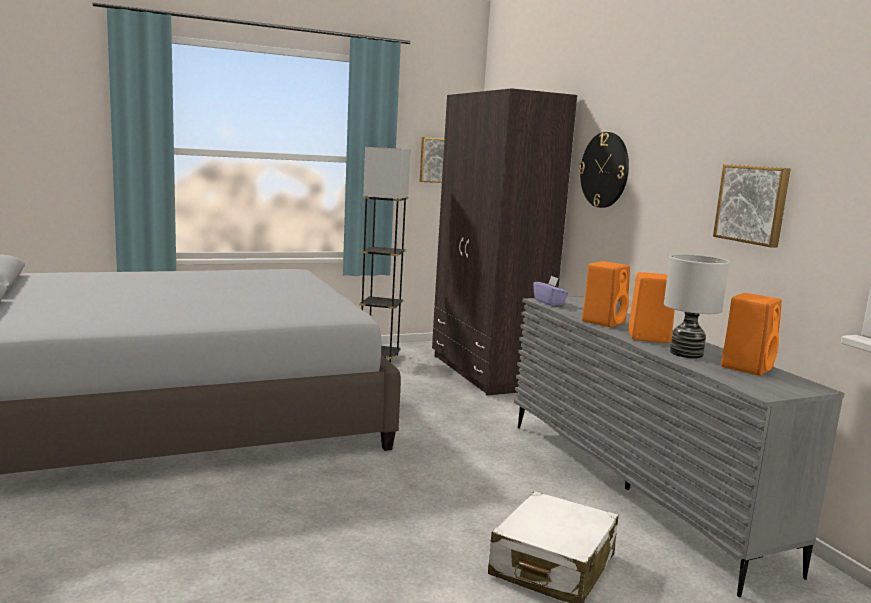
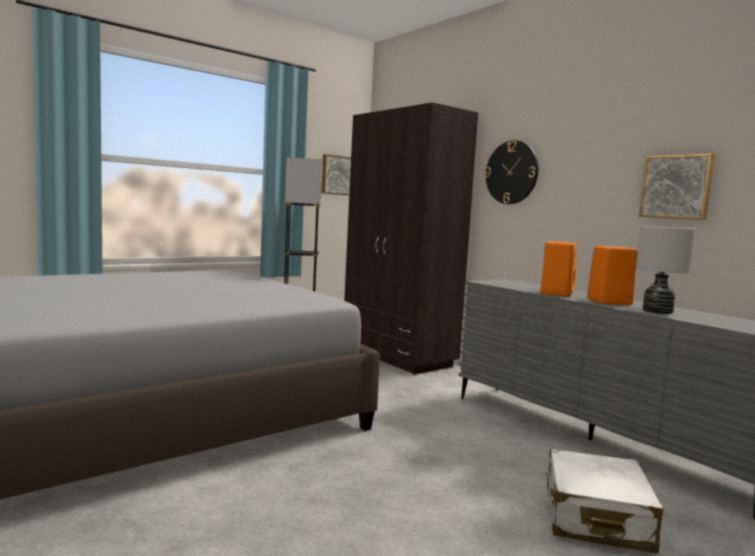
camera: 15 degrees left, 5 degrees down
(549, 302) = (491, 283): purple tissue box -> none
(746, 367) = (715, 317): orange speaker -> none

